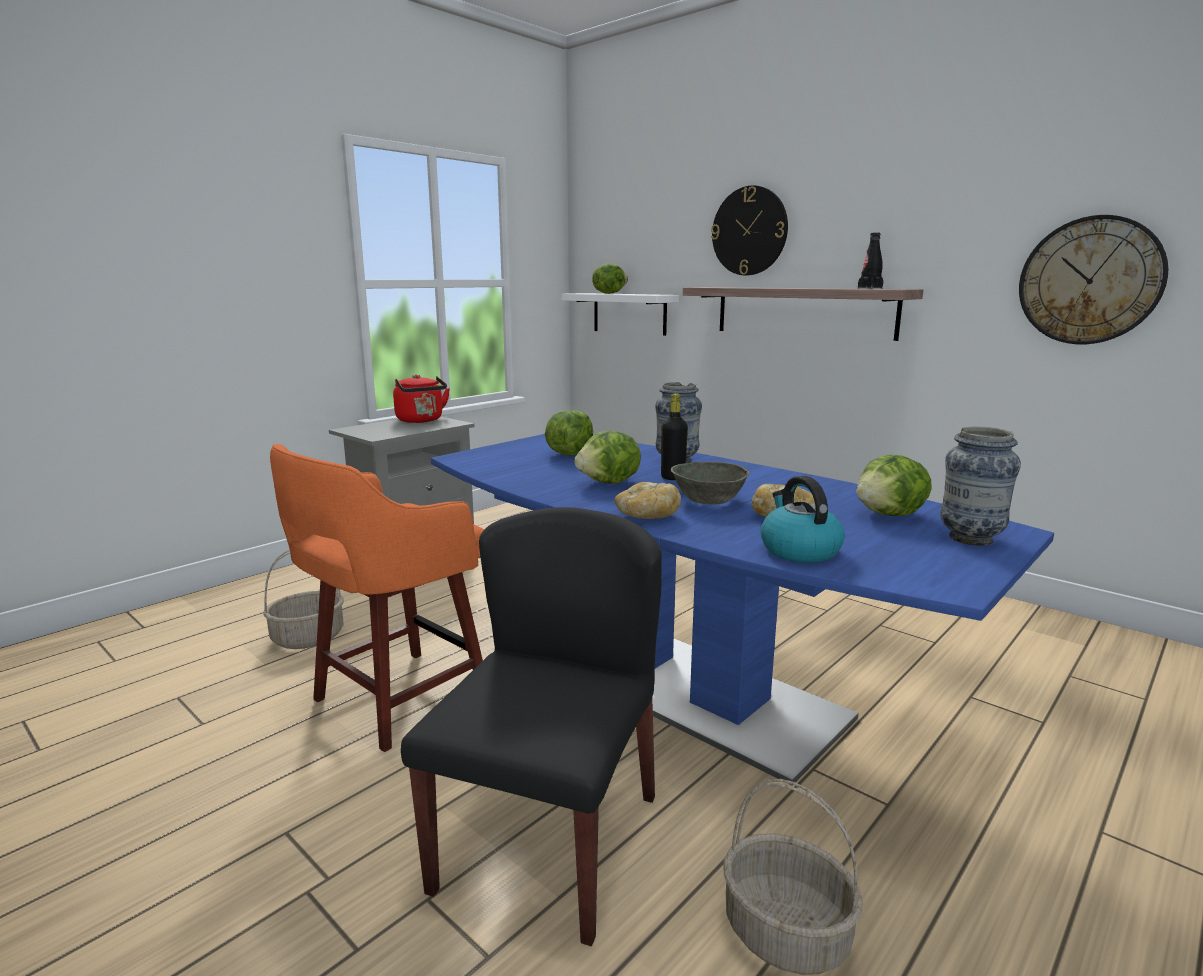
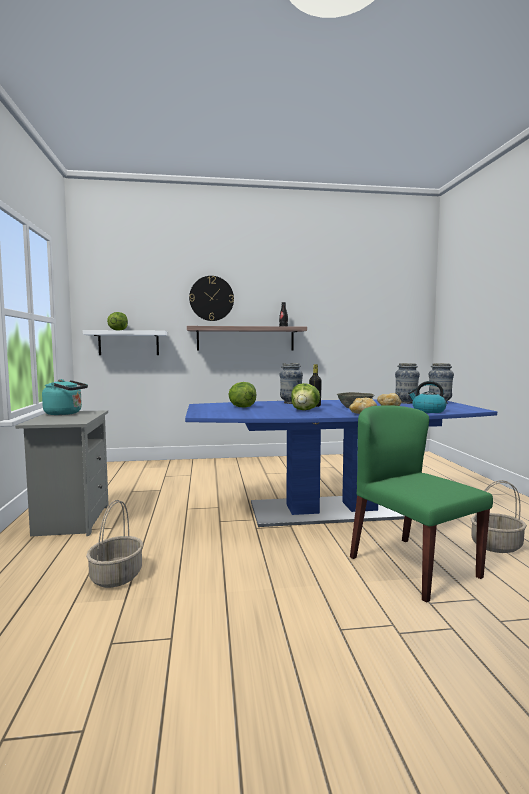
camera: 50 degrees left, 10 degrees down
(396, 700) = (247, 568): orange stool -> none
(421, 420) = (65, 413): red kettle -> turquoise kettle
(549, 839) = (412, 566): black chair -> green chair
(890, 515) = (406, 402): lettuce -> vase
(1090, 281) = (360, 324): wall clock -> none

